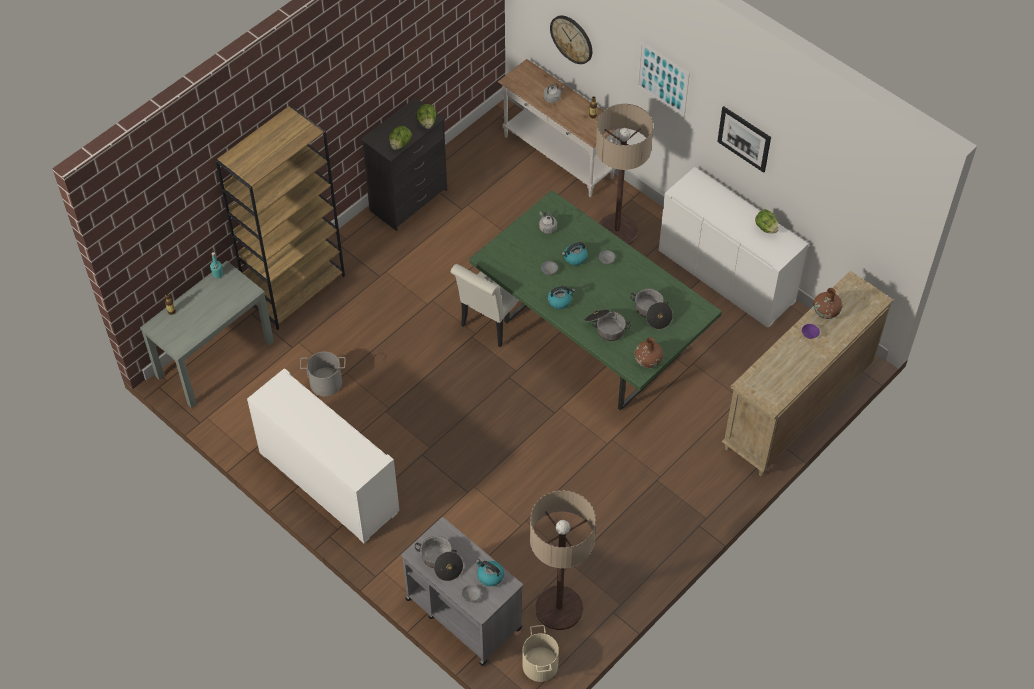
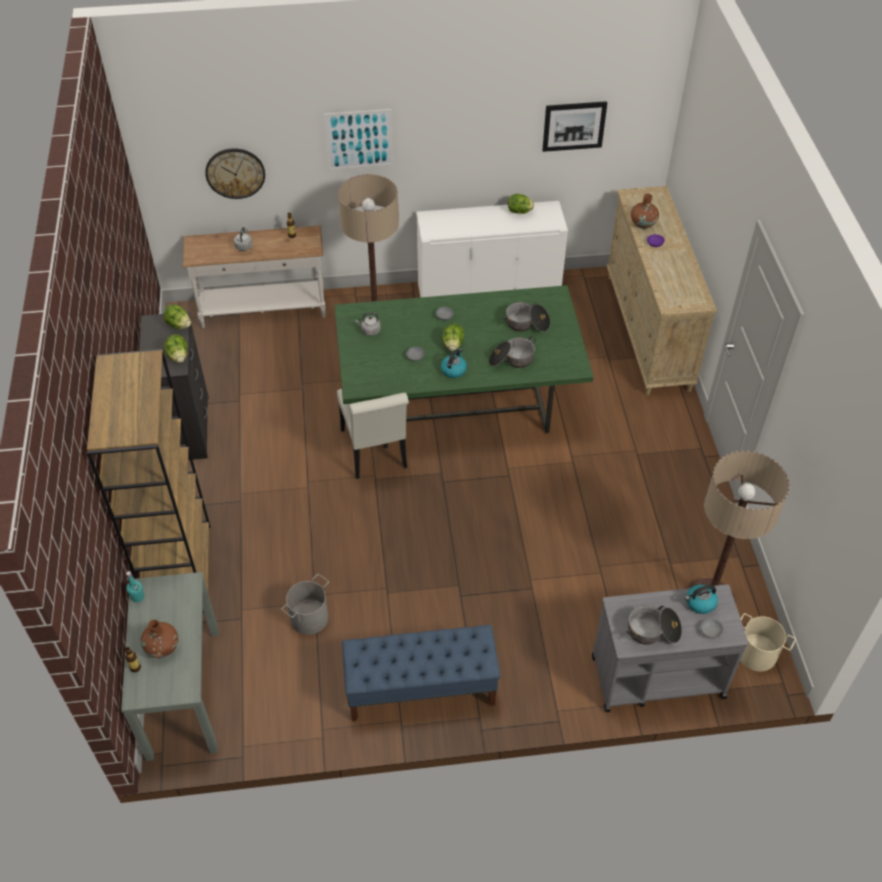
camera: 50 degrees left, 5 degrees down
(328, 482) = (420, 689): white cabinet -> blue bench
(575, 258) = (420, 334): kettle -> none
(583, 284) = (452, 345): none -> lettuce
(648, 361) = (572, 355): brown vase -> brown vase (162, 647)
(744, 139) = (468, 139): picture -> picture (574, 126)

